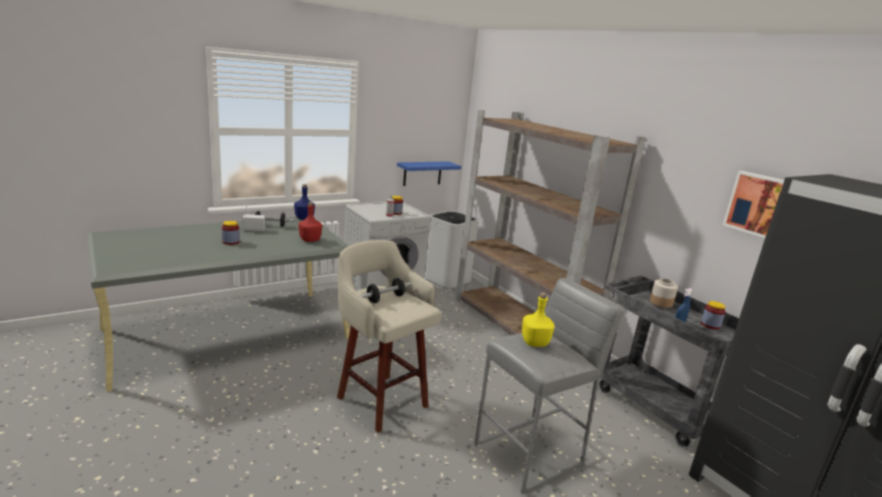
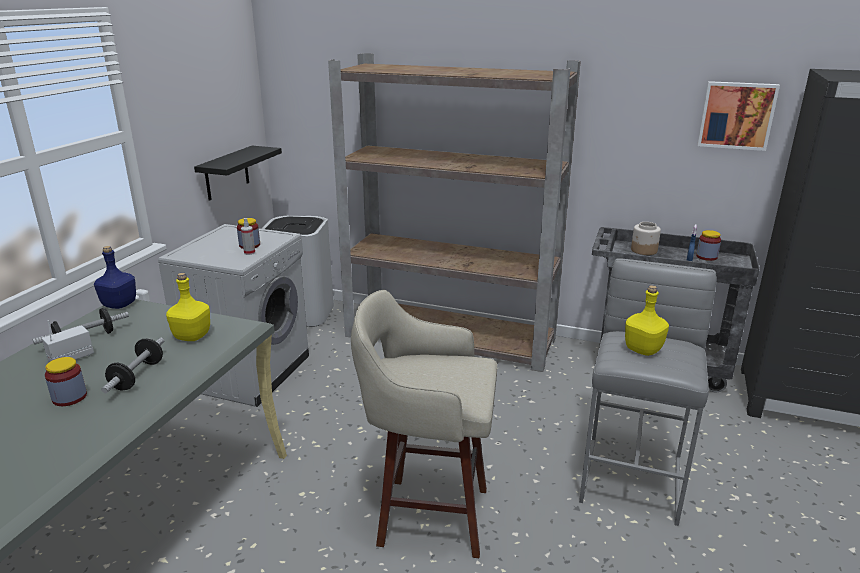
camera: 35 degrees left, 5 degrees up
(310, 240) = (192, 336): red bottle -> yellow bottle
(385, 298) = (427, 376): dumbbell -> dumbbell (137, 376)
(422, 173) = (227, 173): blue shelf -> black shelf

